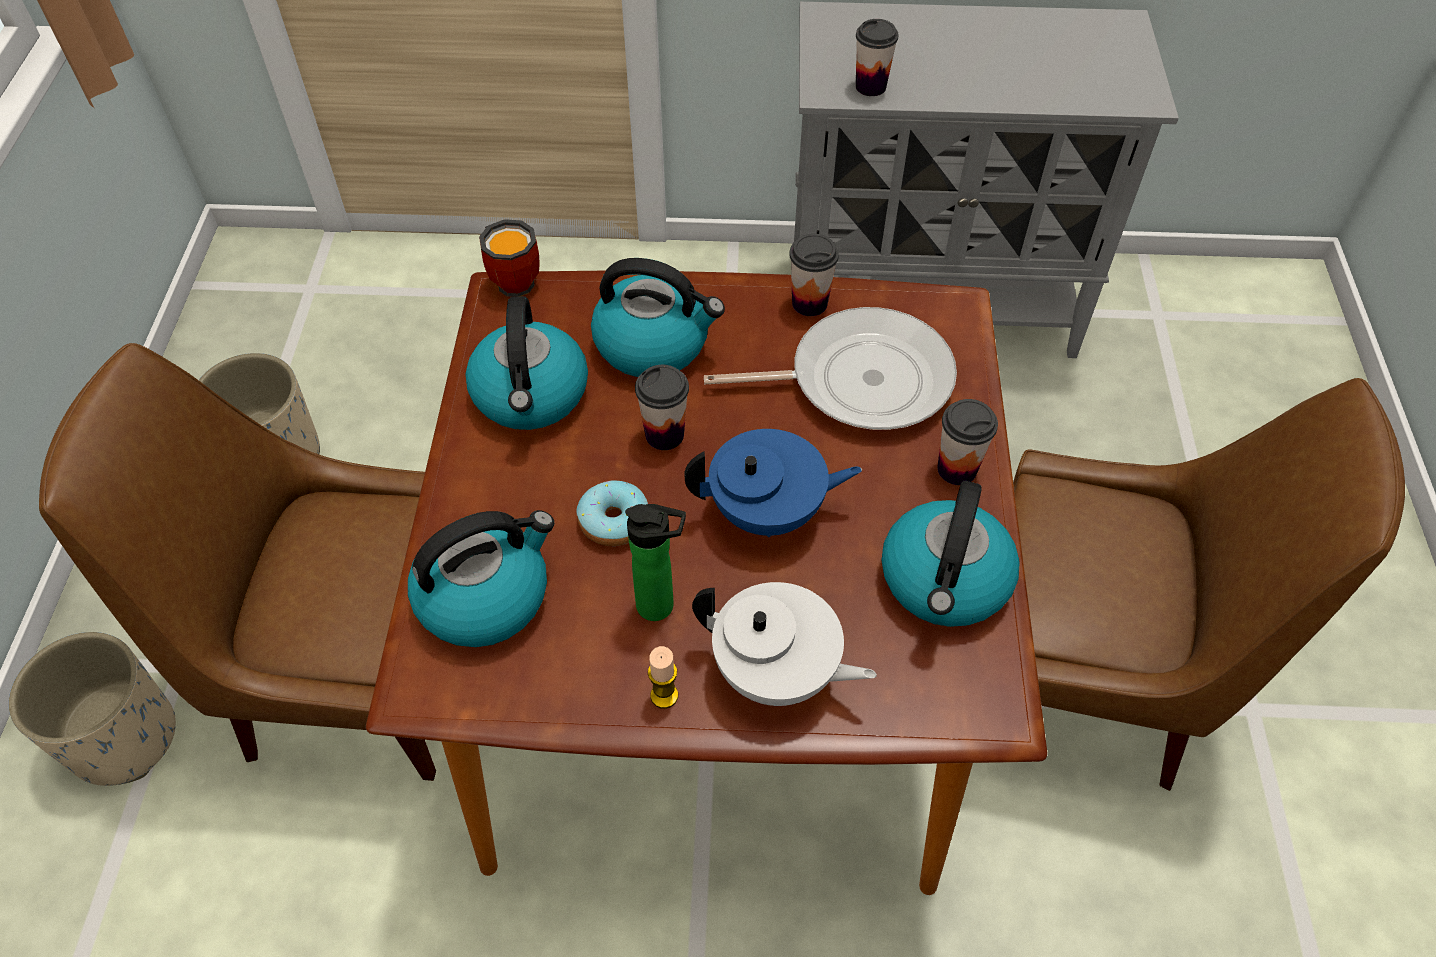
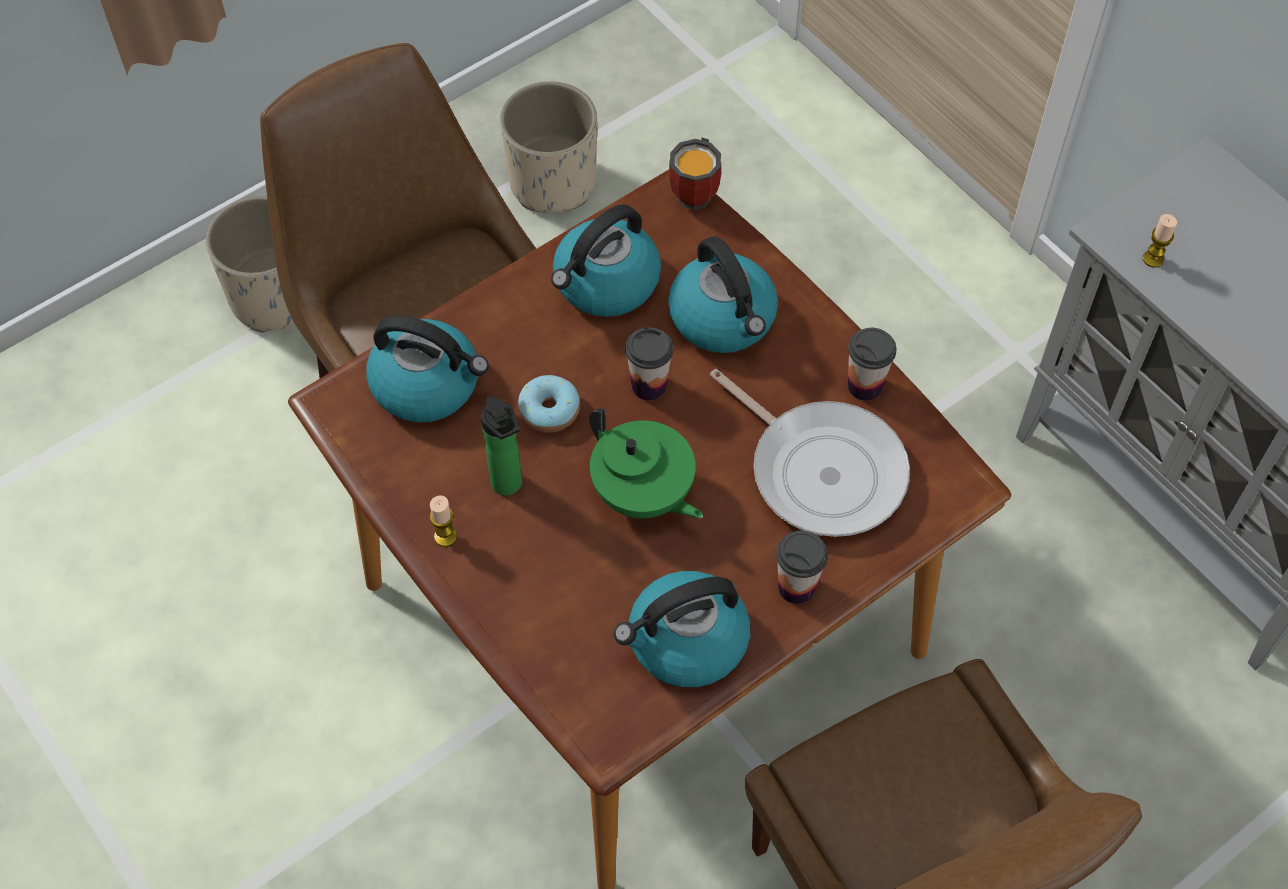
camera: 50 degrees right, 5 degrees up
(768, 512) = (643, 494): blue teapot -> green teapot
(776, 672) = (519, 588): white teapot -> none
(870, 86) = (1153, 259): cup -> candle

